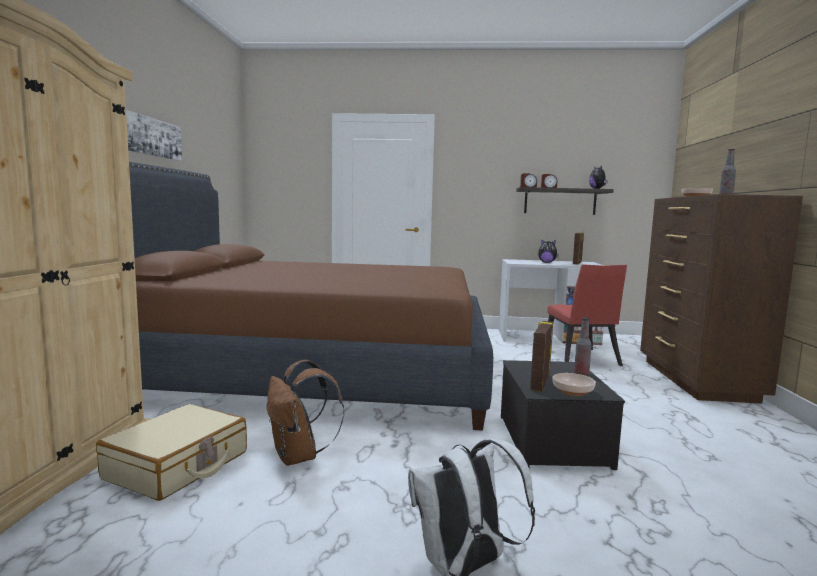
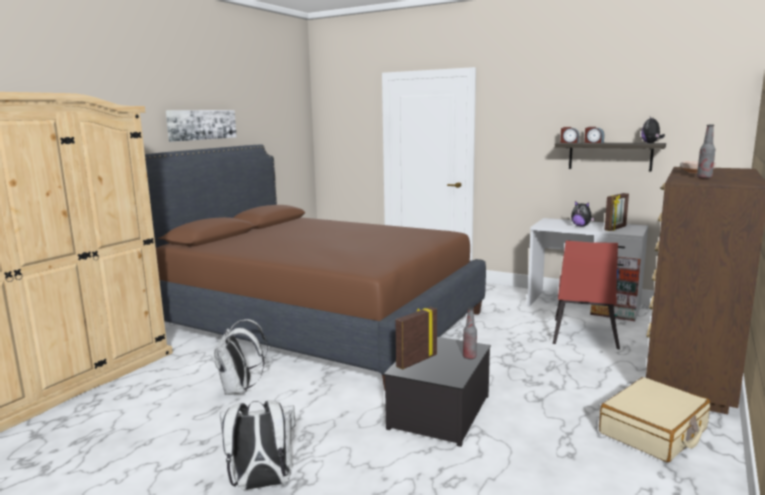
camera: 25 degrees right, 5 degrees up
(178, 466) = (165, 382): beige suitcase -> beige suitcase (653, 431)
(299, 456) = (239, 389): brown backpack -> white backpack
(573, 391) = (431, 373): bowl -> none

